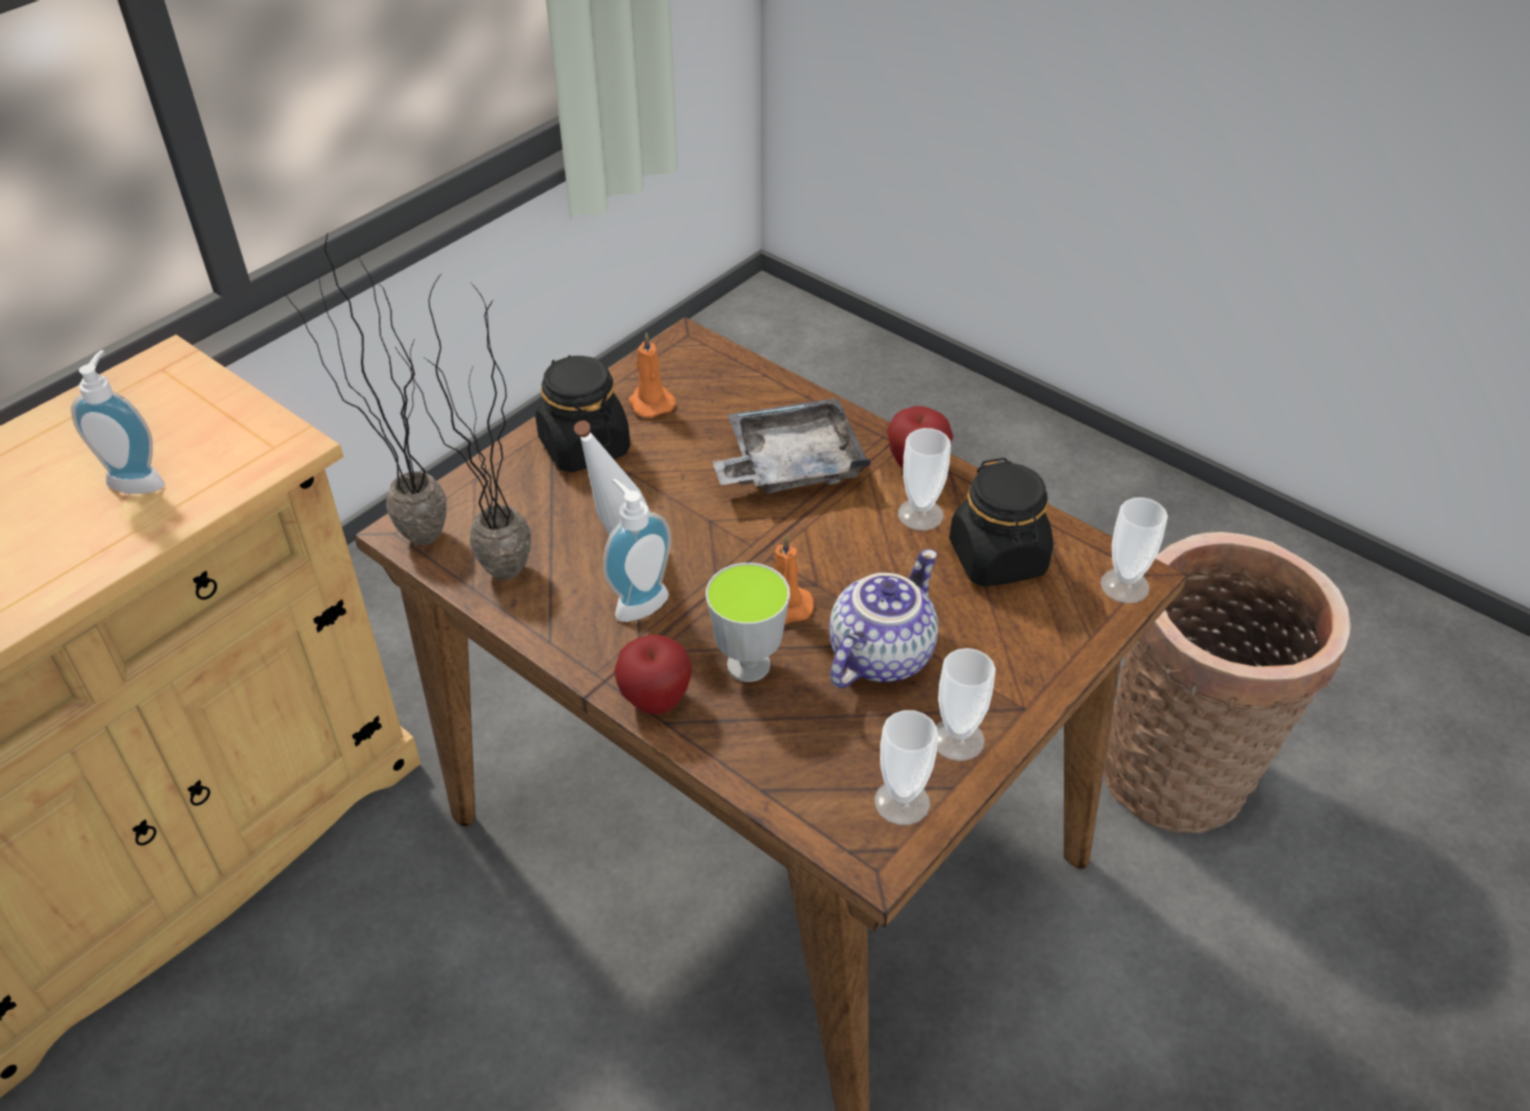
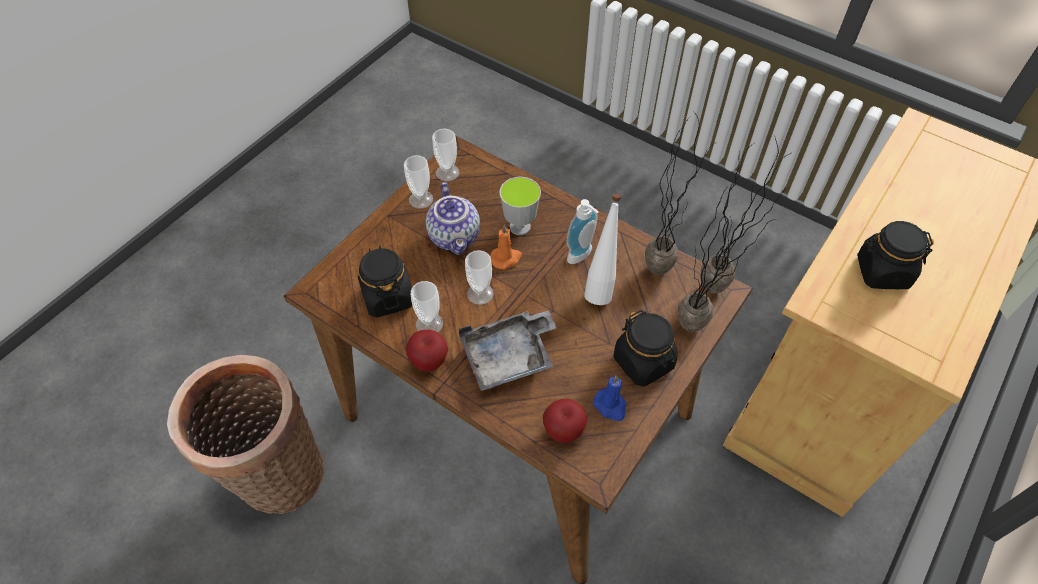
camera: 175 degrees right, 10 degrees up
(139, 479) = (882, 272): soap dispenser -> black jar
(480, 478) = (699, 331): none -> potted plant
(650, 402) = (611, 406): orange candle -> blue candle
(656, 701) = (561, 207): apple -> apple (563, 431)
(879, 654) = (455, 237): teapot -> teapot turned 45 degrees counterclockwise
(1124, 586) = (321, 284): cup -> cup (480, 293)

